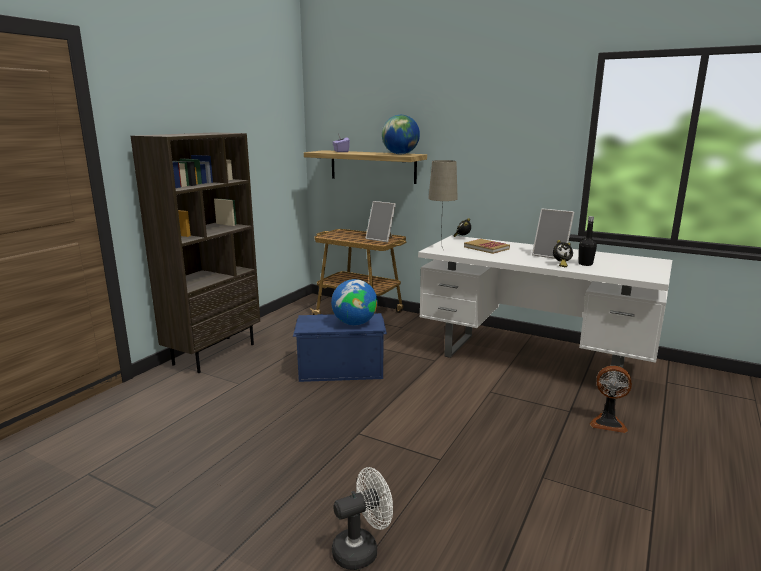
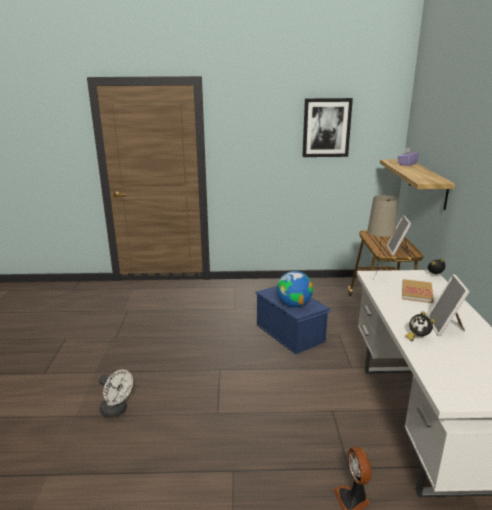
camera: 60 degrees right, 5 degrees up
(214, 353) = (258, 286): brown bookcase -> none
(241, 117) = (326, 128): none -> picture
(400, 154) = (428, 178): globe -> none
(585, 264) = (442, 350): black bottle -> none

